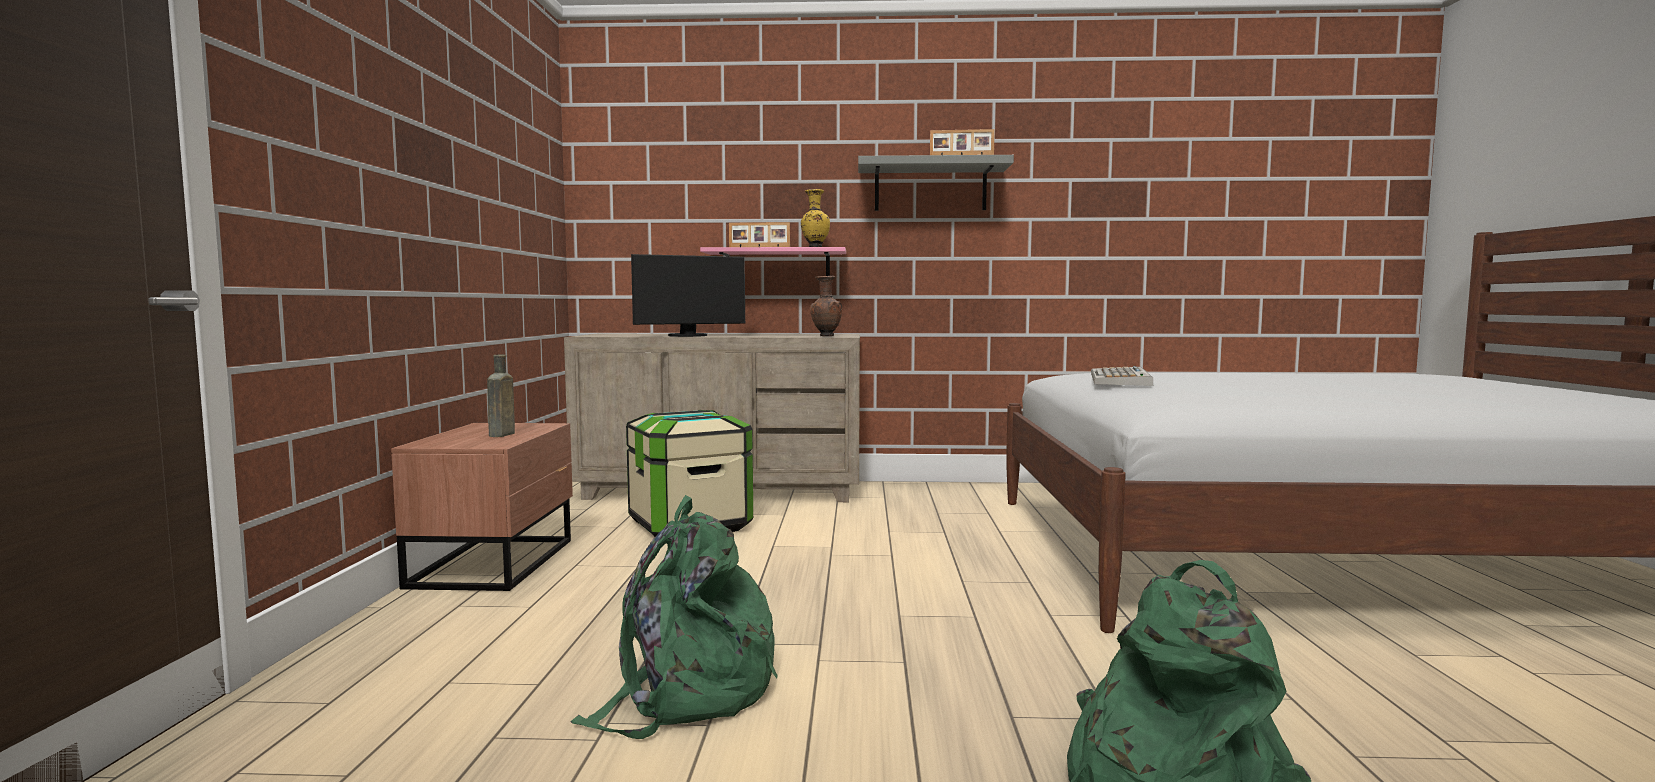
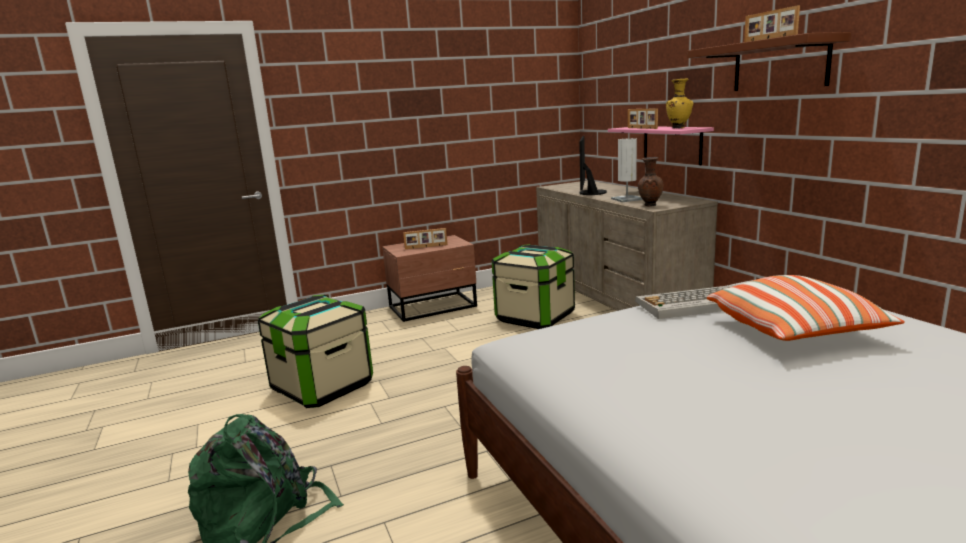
camera: 65 degrees right, 10 degrees up
(500, 435) = (426, 247): brown bottle -> picture frame
(686, 691) = (323, 387): green backpack -> storage box
(689, 336) = (589, 193): monitor -> monitor turned 60 degrees clockwise
(770, 336) = (627, 199): none -> white table lamp
(930, 187) = (780, 65): grey shelf -> brown shelf
(1214, 378) = (795, 331): none -> pillow

